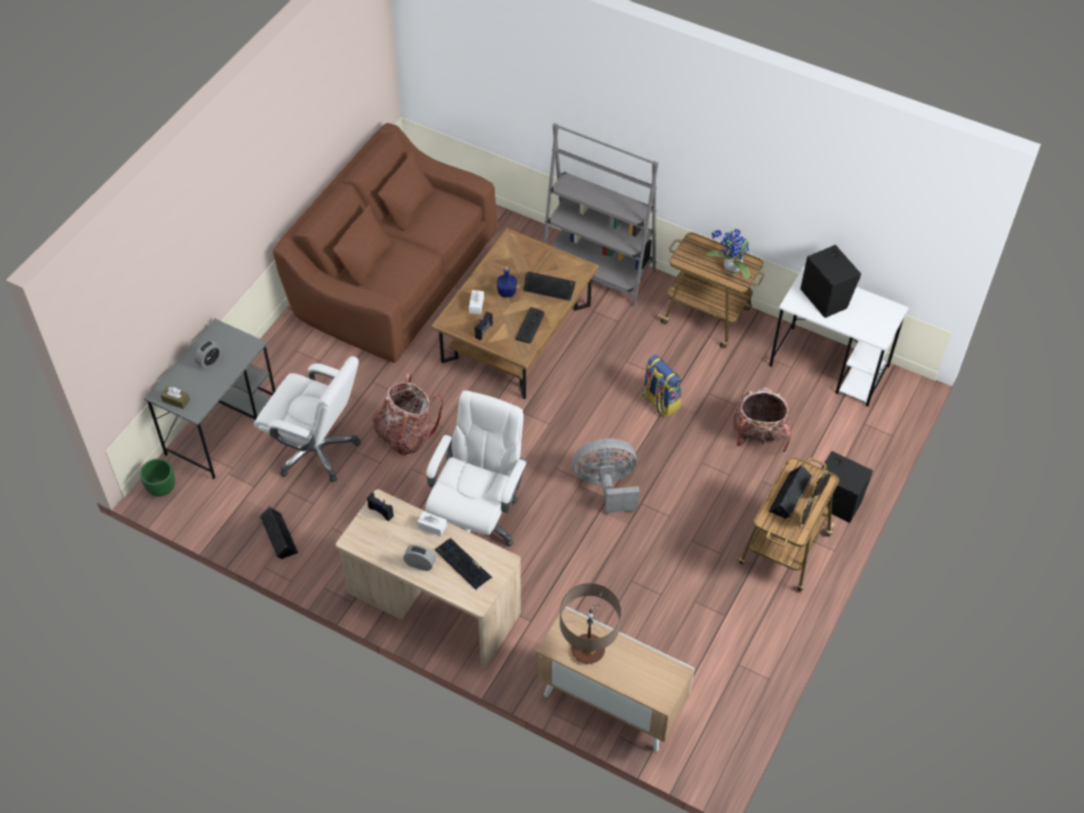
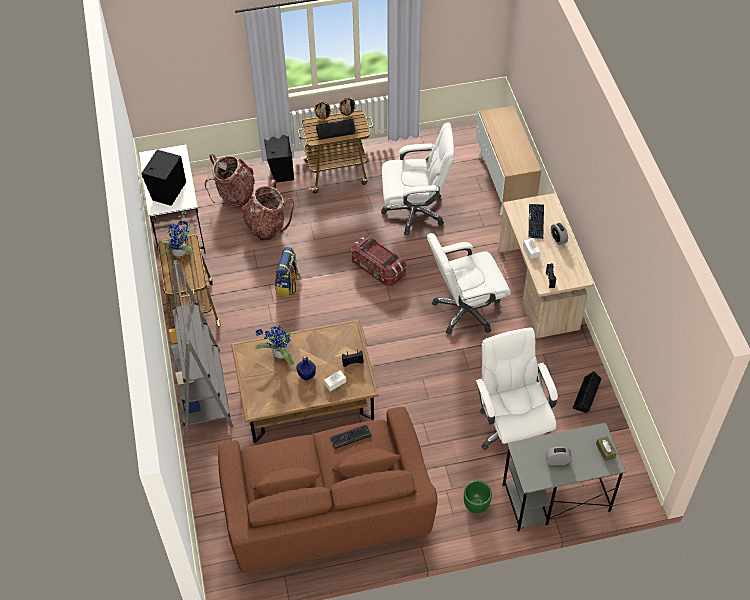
camera: 130 degrees left, 0 degrees up
(161, 488) = (632, 488): green planter -> green planter (476, 505)
(406, 434) = (448, 392): backpack -> backpack (234, 195)
(530, 326) = (322, 341): keyboard -> keyboard (350, 436)
(549, 288) = (279, 355): black speaker -> potted plant
(588, 650) = (516, 152): table lamp -> none
(606, 486) = (377, 269): grey fan -> storage box
(653, 579) = (415, 211): none -> white office chair

